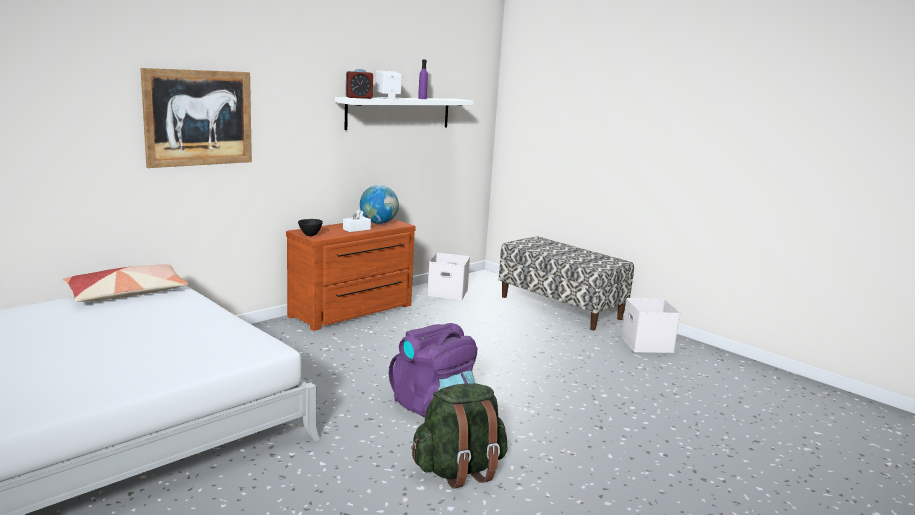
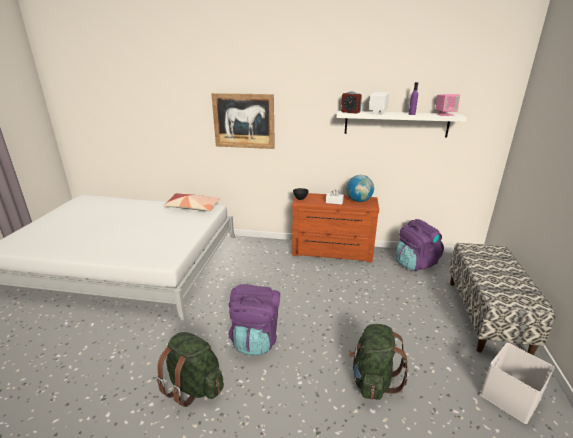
camera: 55 degrees right, 10 degrees up
(448, 99) = (445, 114): none -> pink speaker
(448, 292) = (415, 263): white storage box -> purple backpack
(572, 380) = (372, 380): none -> green backpack

